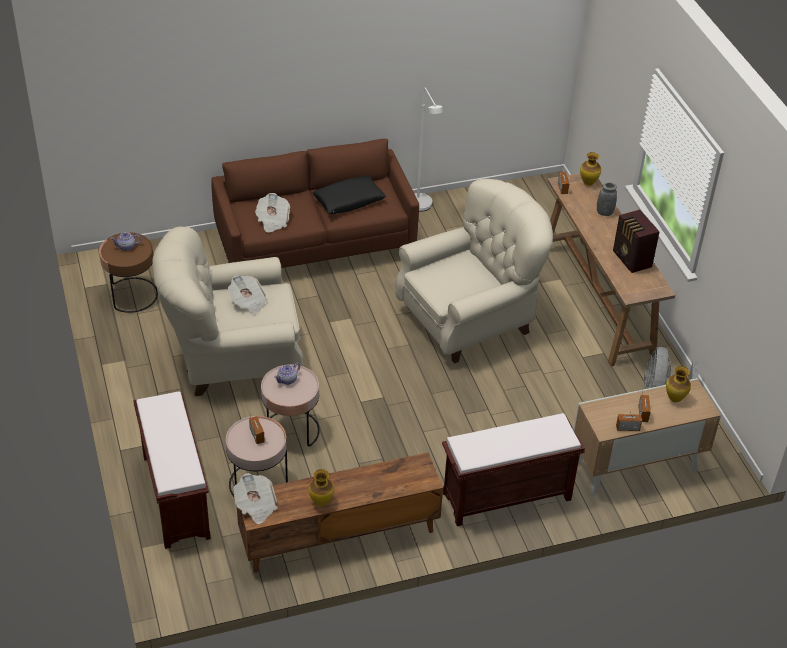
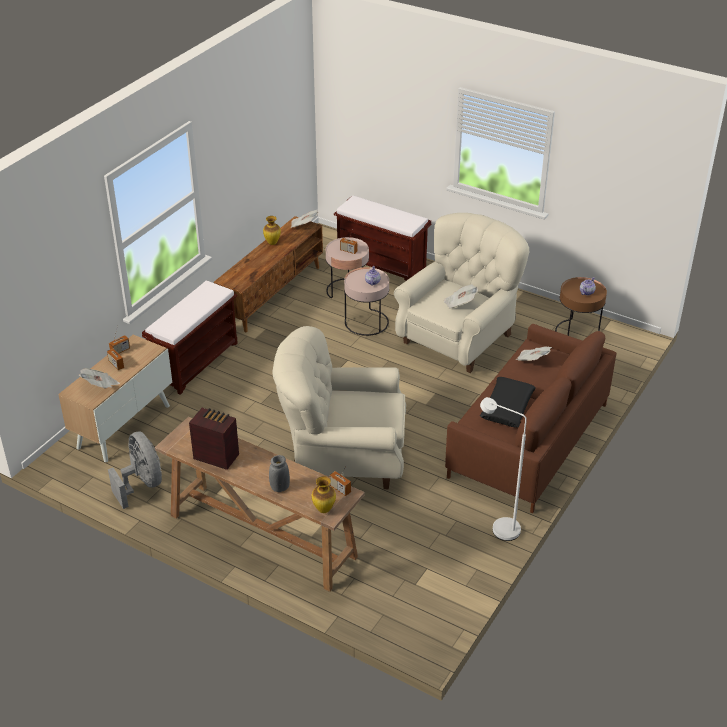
camera: 140 degrees right, 5 degrees down
(470, 319) = (343, 456): beige armchair -> beige armchair turned 75 degrees clockwise
(674, 399) = (100, 386): vase -> newspaper

